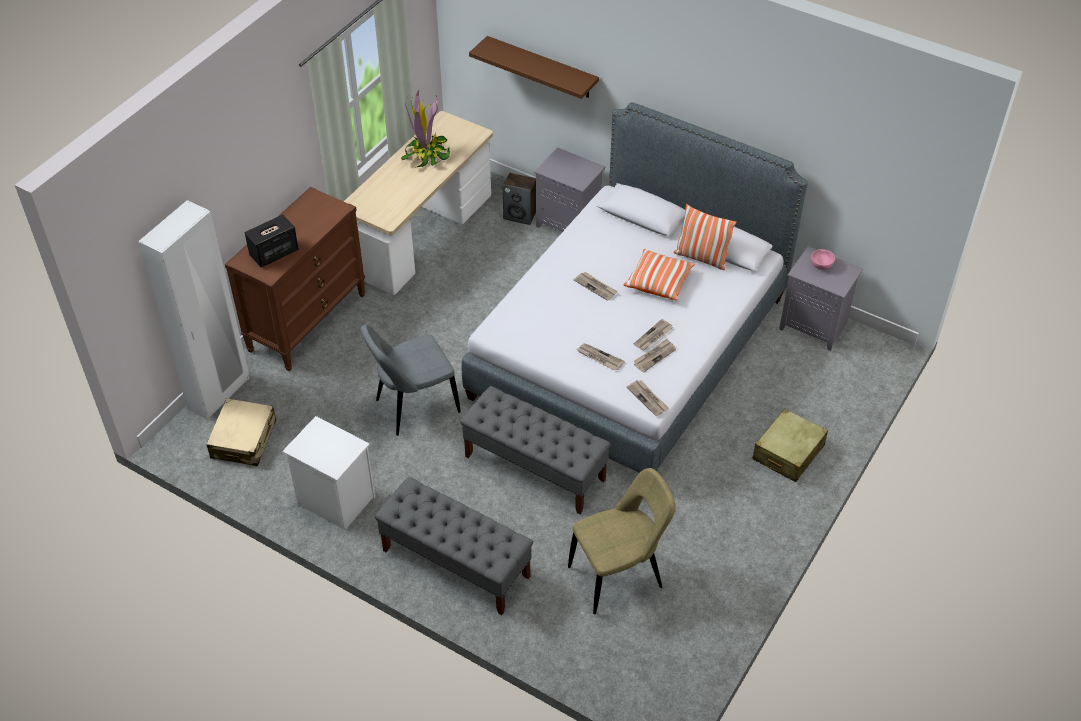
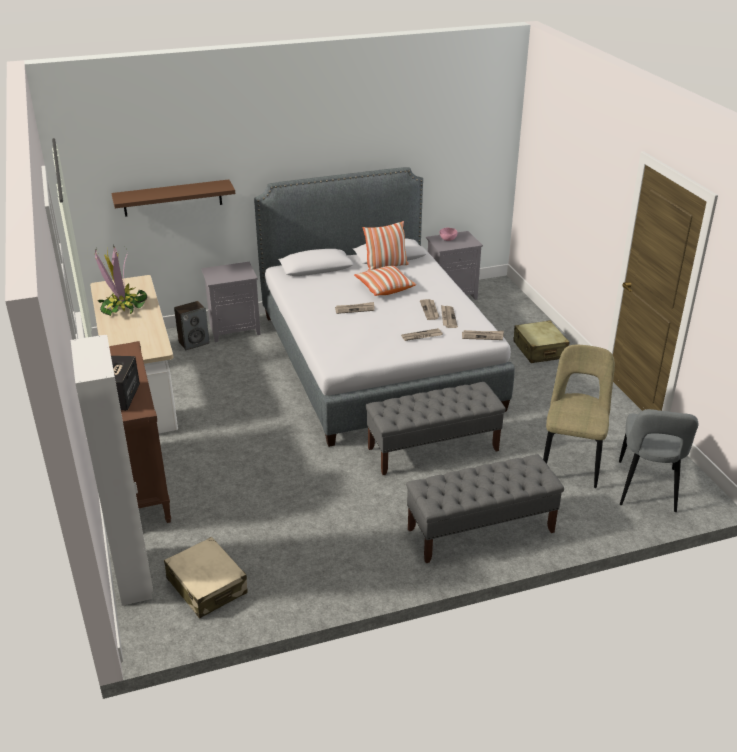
camera: 50 degrees left, 15 degrees down
(334, 500) = (342, 565): white nightstand -> none
(413, 407) = (301, 476): grey chair -> grey chair (647, 489)

